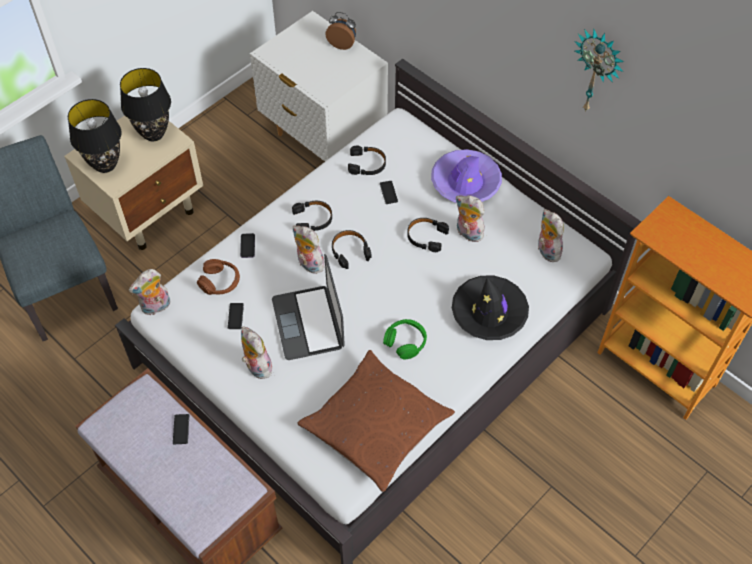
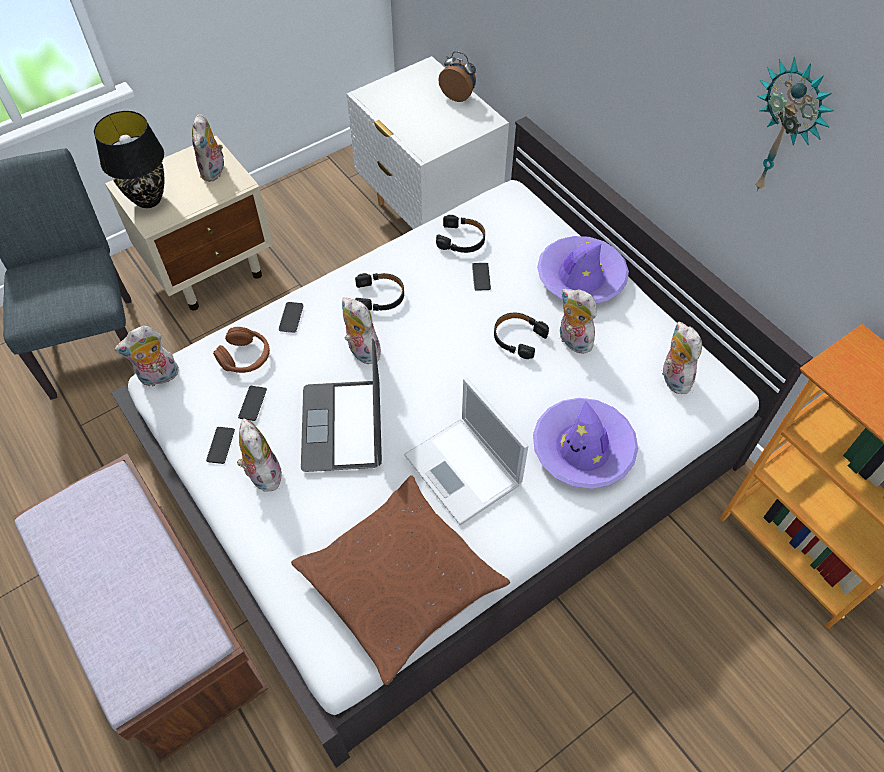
camera: 10 degrees right, 0 degrees up
(153, 134) = (214, 172): black table lamp -> plush toy
(181, 429) = (142, 543): phone -> phone (220, 445)
(350, 251) = (417, 342): black headphones -> none
(405, 342) = (464, 471): green headphones -> laptop
(489, 313) = (583, 449): black hat -> purple hat

